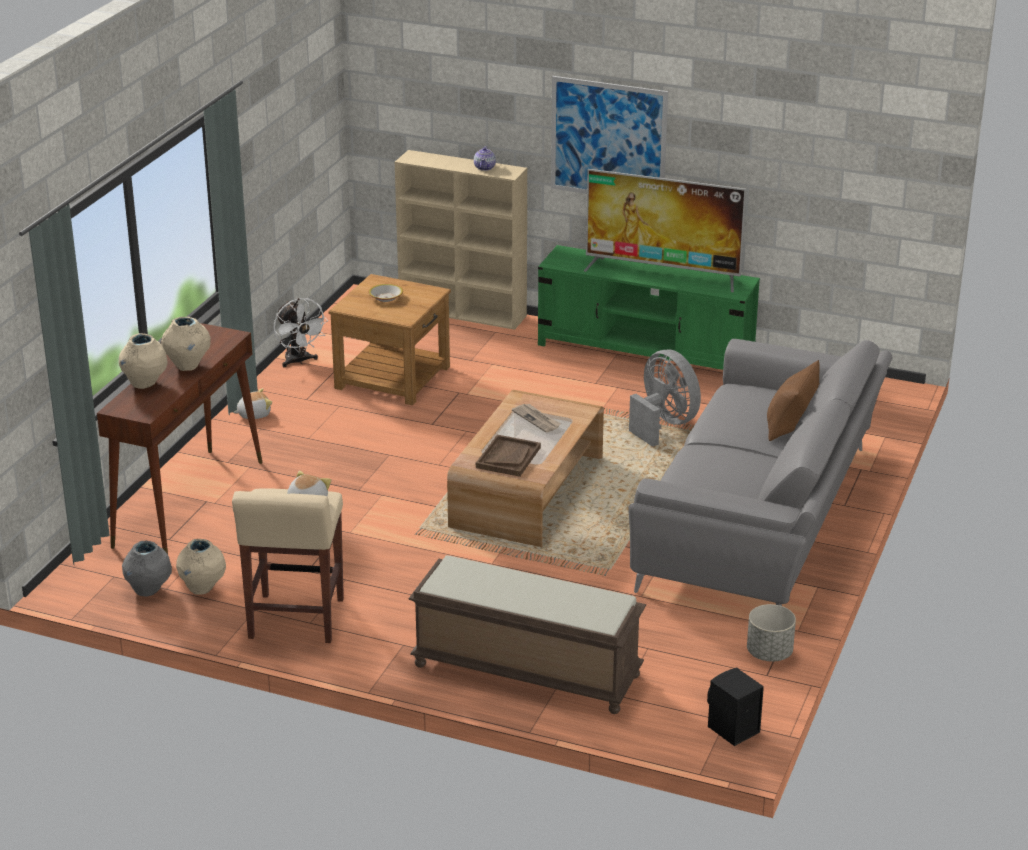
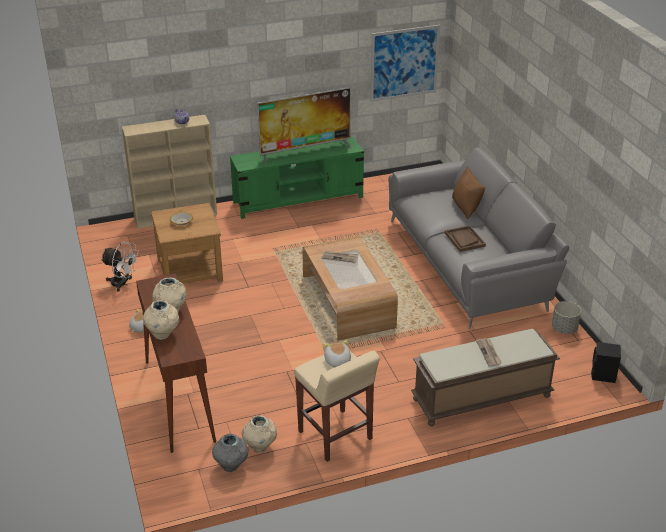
camera: 40 degrees left, 5 degrees up
(508, 457) = (357, 285): brown tray -> brown tray (464, 239)
(530, 594) = (489, 353): none -> newspaper
(608, 140) = (255, 82): picture -> picture (404, 63)
(664, 424) = (360, 235): grey fan -> none

